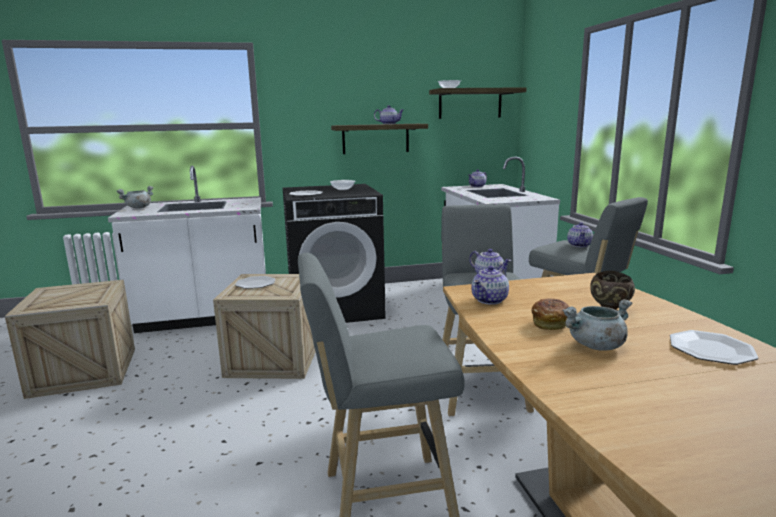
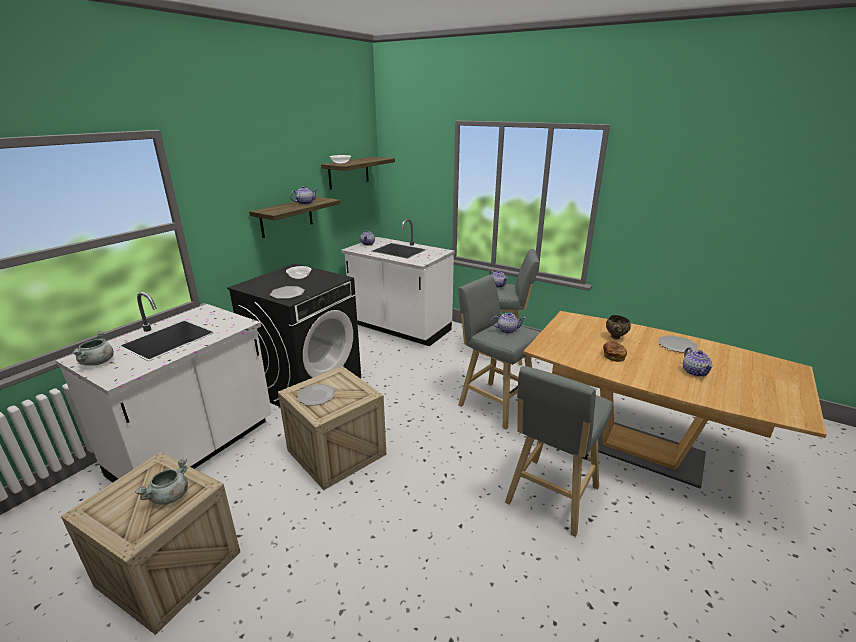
camera: 45 degrees left, 10 degrees up
(490, 300) = (563, 351): teapot -> teapot (694, 372)
(596, 346) = (649, 362): grey cooking pot -> grey cooking pot (170, 497)

